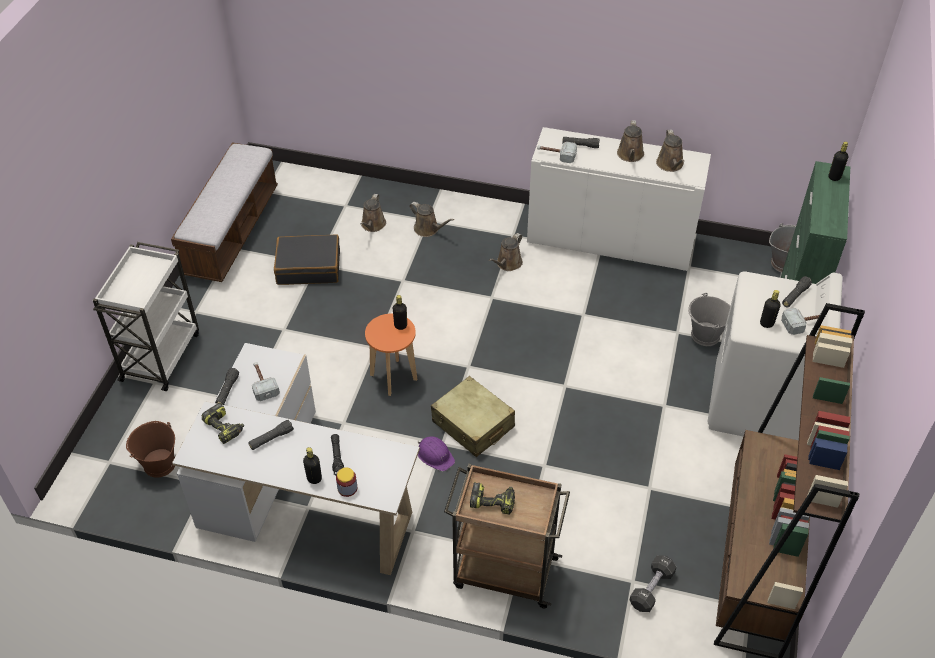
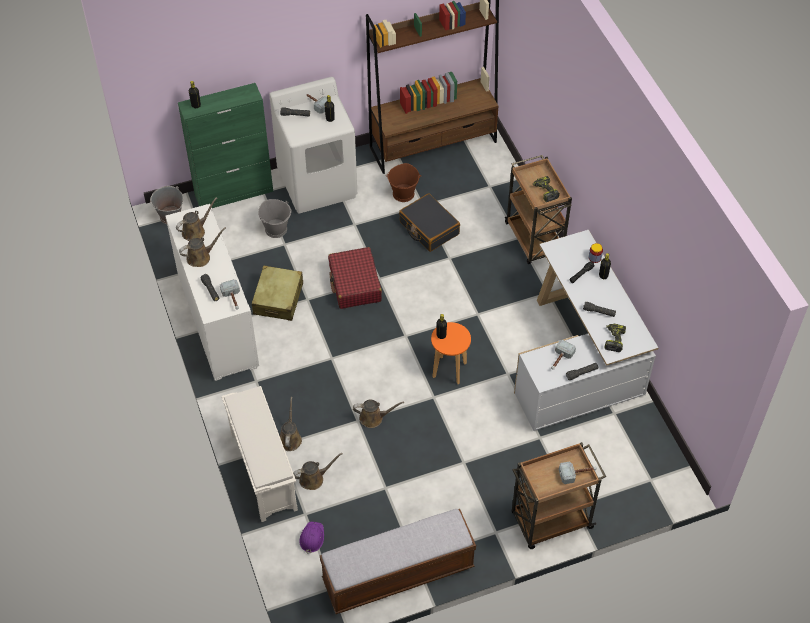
camera: 125 degrees left, 5 degrees up
(122, 294) = (577, 473): none -> hammer
(159, 464) = (626, 450): brown bucket -> brown bucket (403, 194)
(161, 355) = (550, 521): white cart -> brown cart
(308, 267) = (392, 490): black suitcase -> black suitcase (429, 228)
(413, 199) = (262, 470): none -> white shoe rack
(435, 455) = (489, 312): purple hard hat -> purple hard hat (312, 538)
(473, 424) = (450, 307): beige suitcase -> beige suitcase (278, 299)
(507, 264) = (290, 367): brown watering can -> brown watering can (373, 418)
(573, 361) = (355, 284): none -> red suitcase
(651, 589) = (487, 177): black dumbbell -> none

